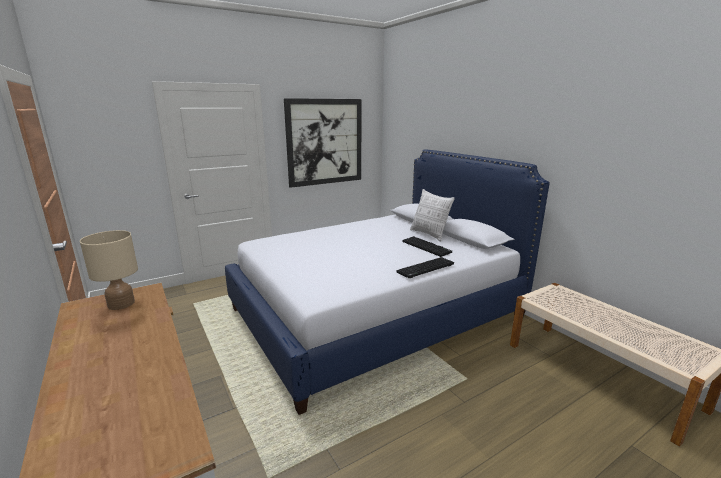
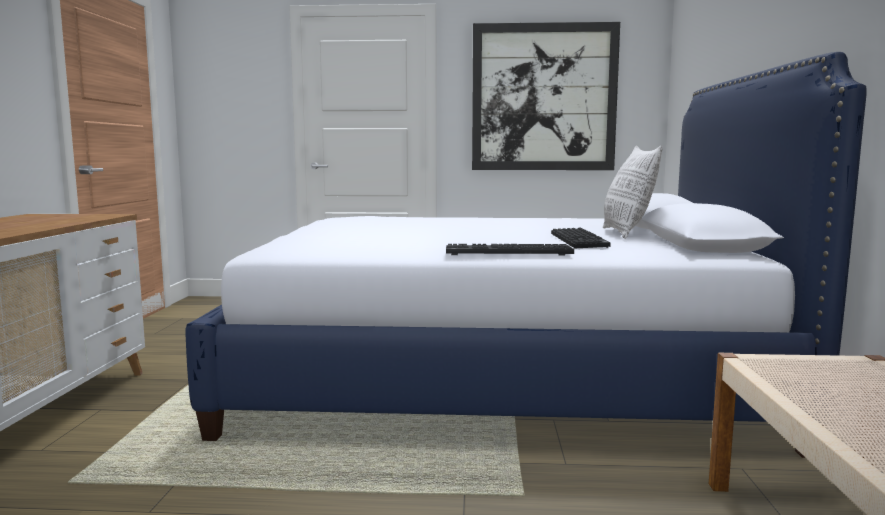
camera: 35 degrees right, 10 degrees down
(120, 304) = (62, 217): beige table lamp -> none

